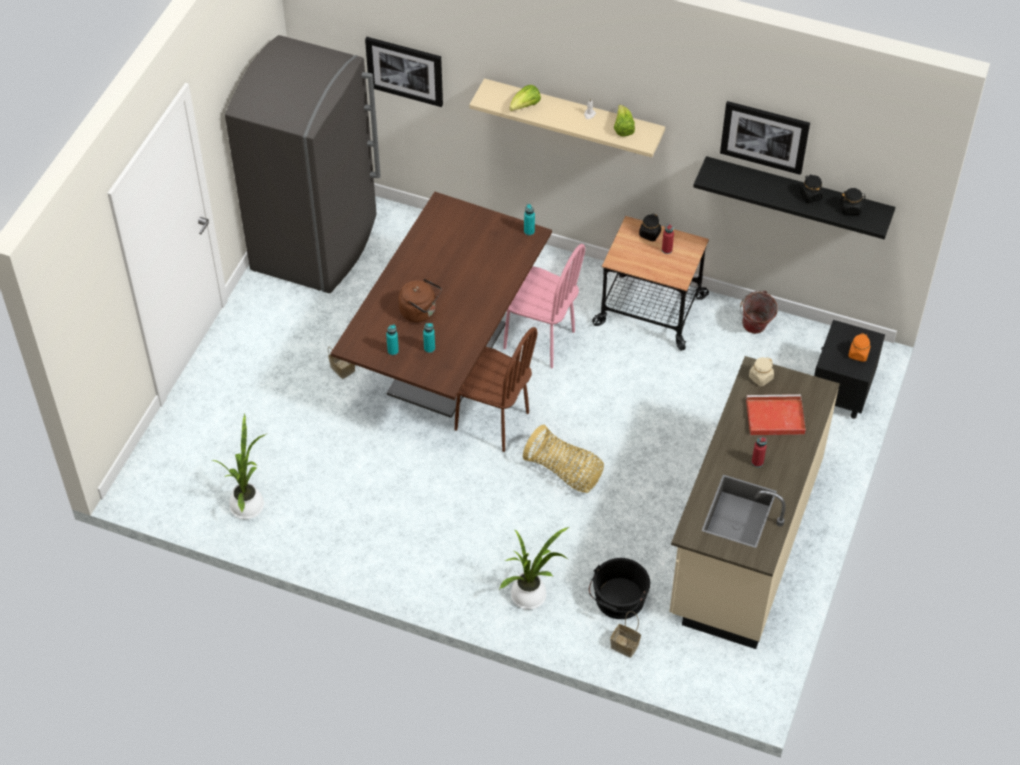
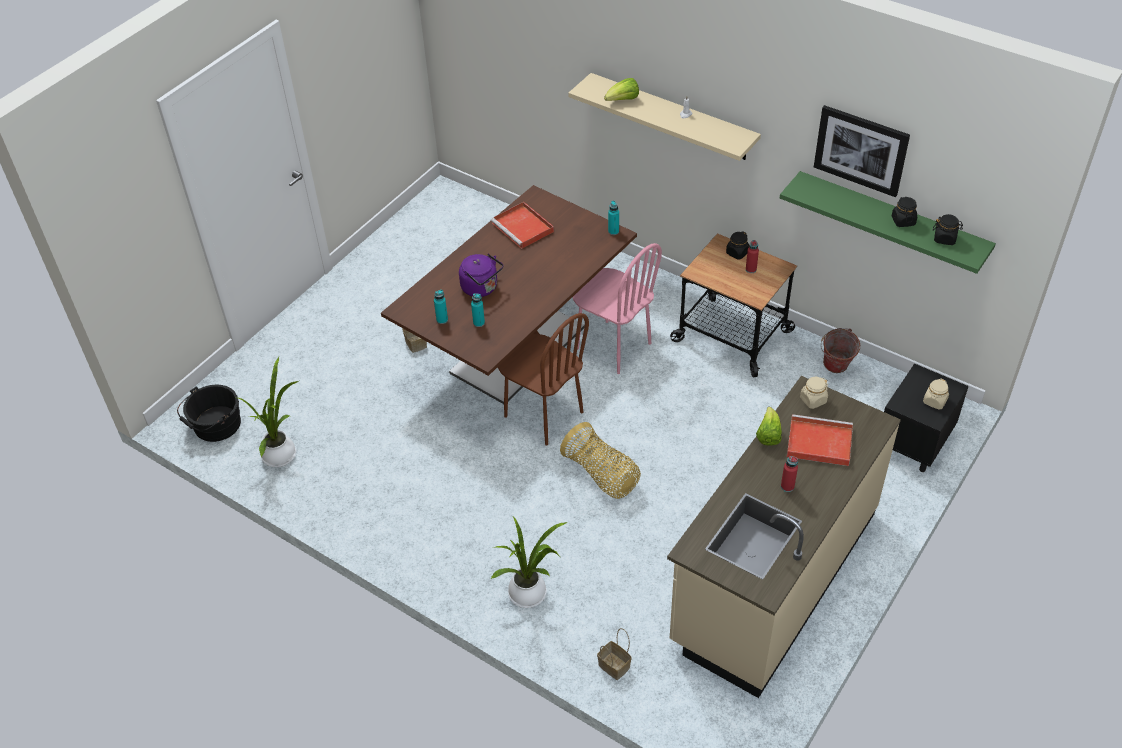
camera: 15 degrees right, 5 degrees down
(316, 243) = (430, 232): grey fridge -> none
(405, 70) = (521, 62): picture -> none
(420, 312) = (481, 288): brown kettle -> purple kettle
(440, 240) = (523, 228): none -> red tray
(618, 601) = (621, 616): black bucket -> black bucket (215, 426)
(623, 128) = (716, 130): lettuce -> lettuce (768, 435)
(797, 193) = (891, 220): black shelf -> green shelf
(858, 354) = (934, 401): orange jar -> beige jar

